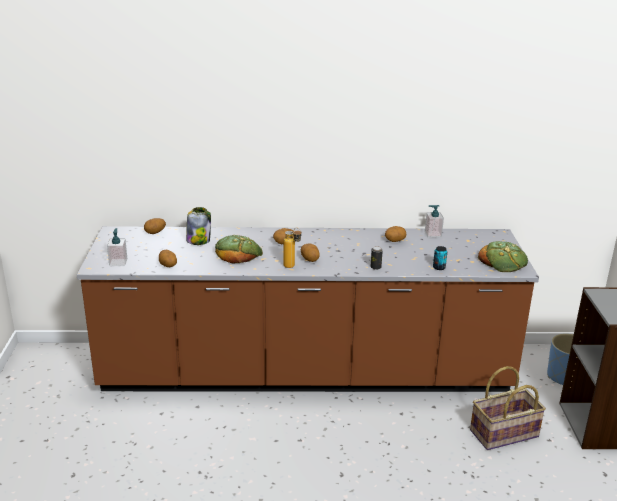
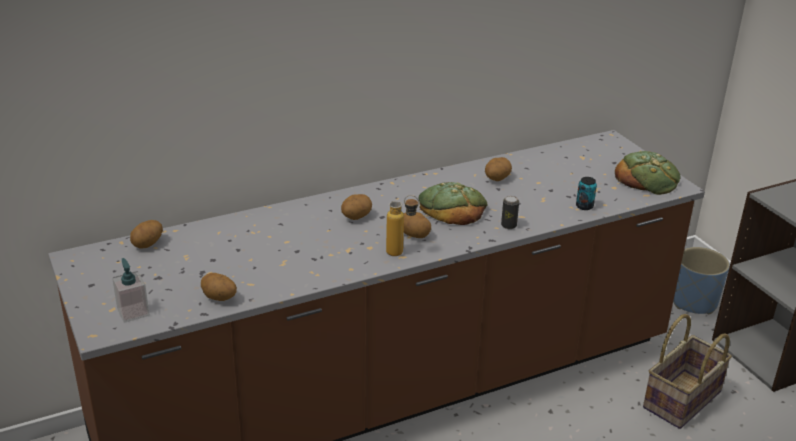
camera: 25 degrees left, 5 degrees up
(198, 240) = (228, 242): jar -> none
(238, 253) = (305, 249): bread -> bread (452, 208)
(433, 234) = (533, 157): soap dispenser -> none

